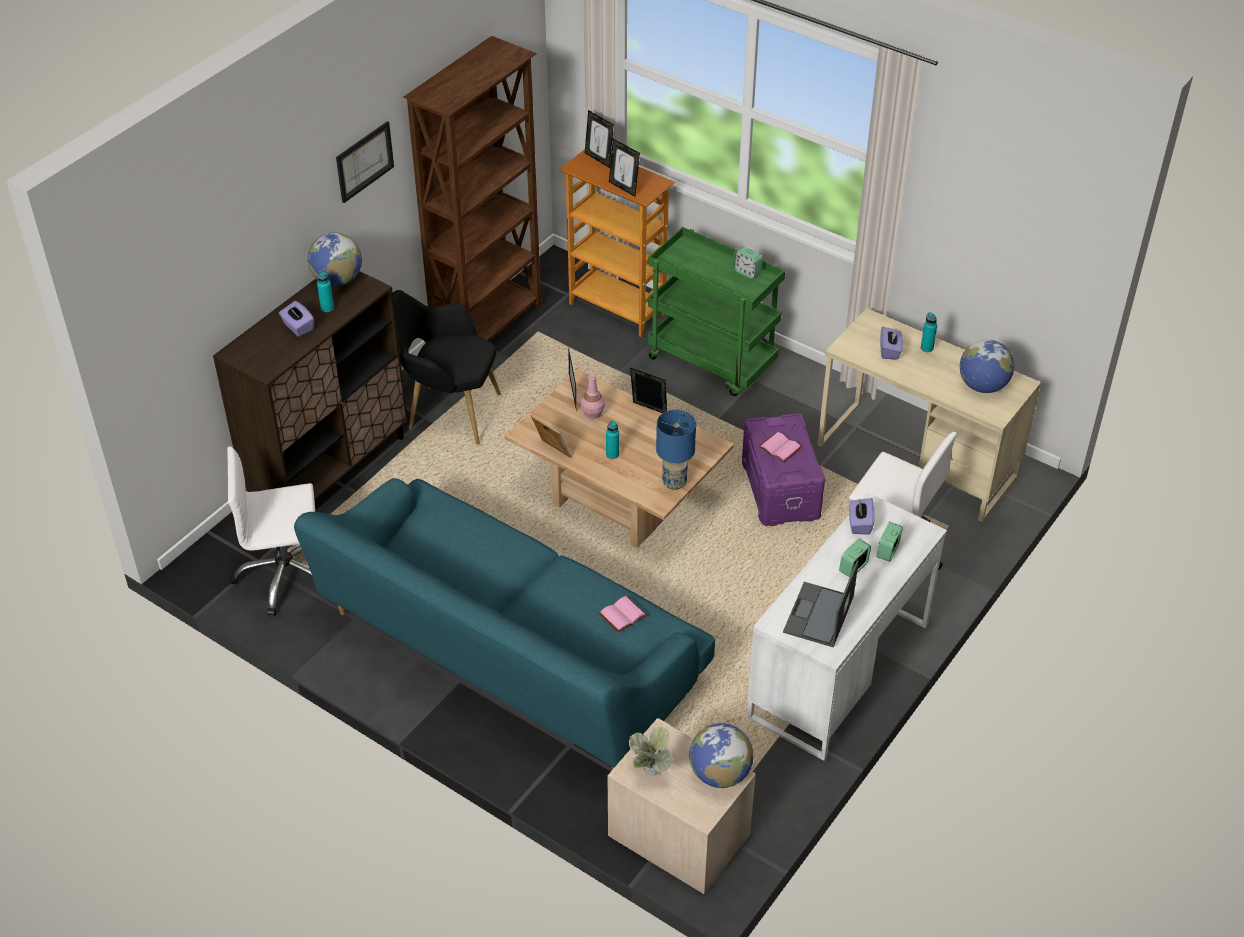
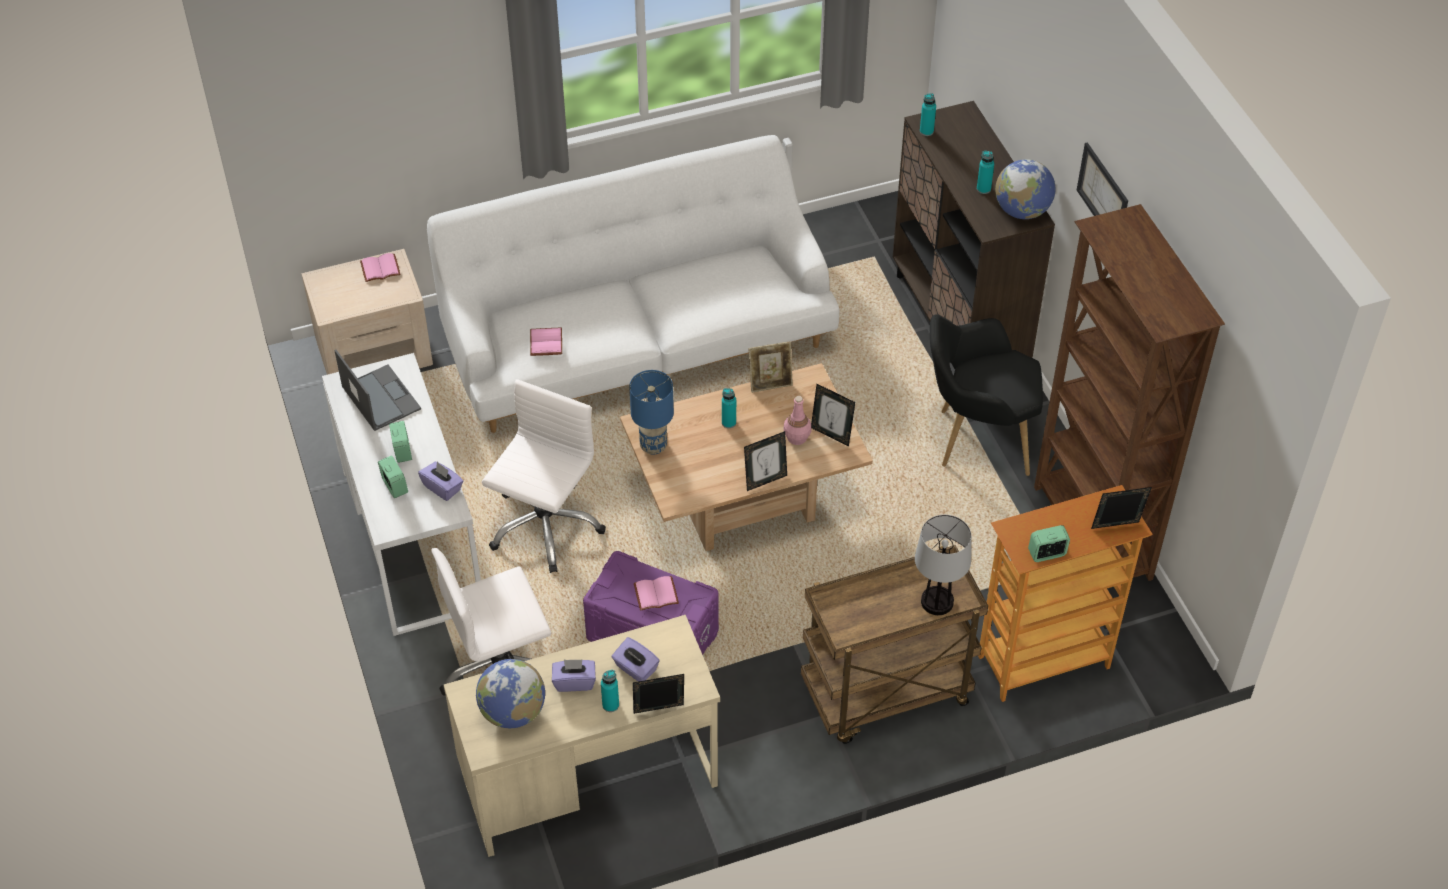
camera: 125 degrees right, 5 degrees up
(277, 364) = (926, 131): none -> turquoise bottle
(286, 575) = (846, 250): white office chair -> white office chair (545, 525)
(298, 327) = (969, 161): purple tissue box -> purple tissue box (574, 682)
(447, 412) = (976, 439): black armchair -> black armchair turned 135 degrees counterclockwise
(508, 653) = (637, 341): turquoise sofa -> white sofa
(624, 188) = (1040, 520): picture frame -> picture frame (659, 712)
(650, 774) = (380, 269): potted plant -> pink book
(696, 255) = (936, 602): none -> table lamp
(713, 362) = (885, 696): green cart -> brown cart
(720, 774) = (339, 306): globe -> none
(747, 272) = (870, 630): alarm clock -> alarm clock (1047, 554)

